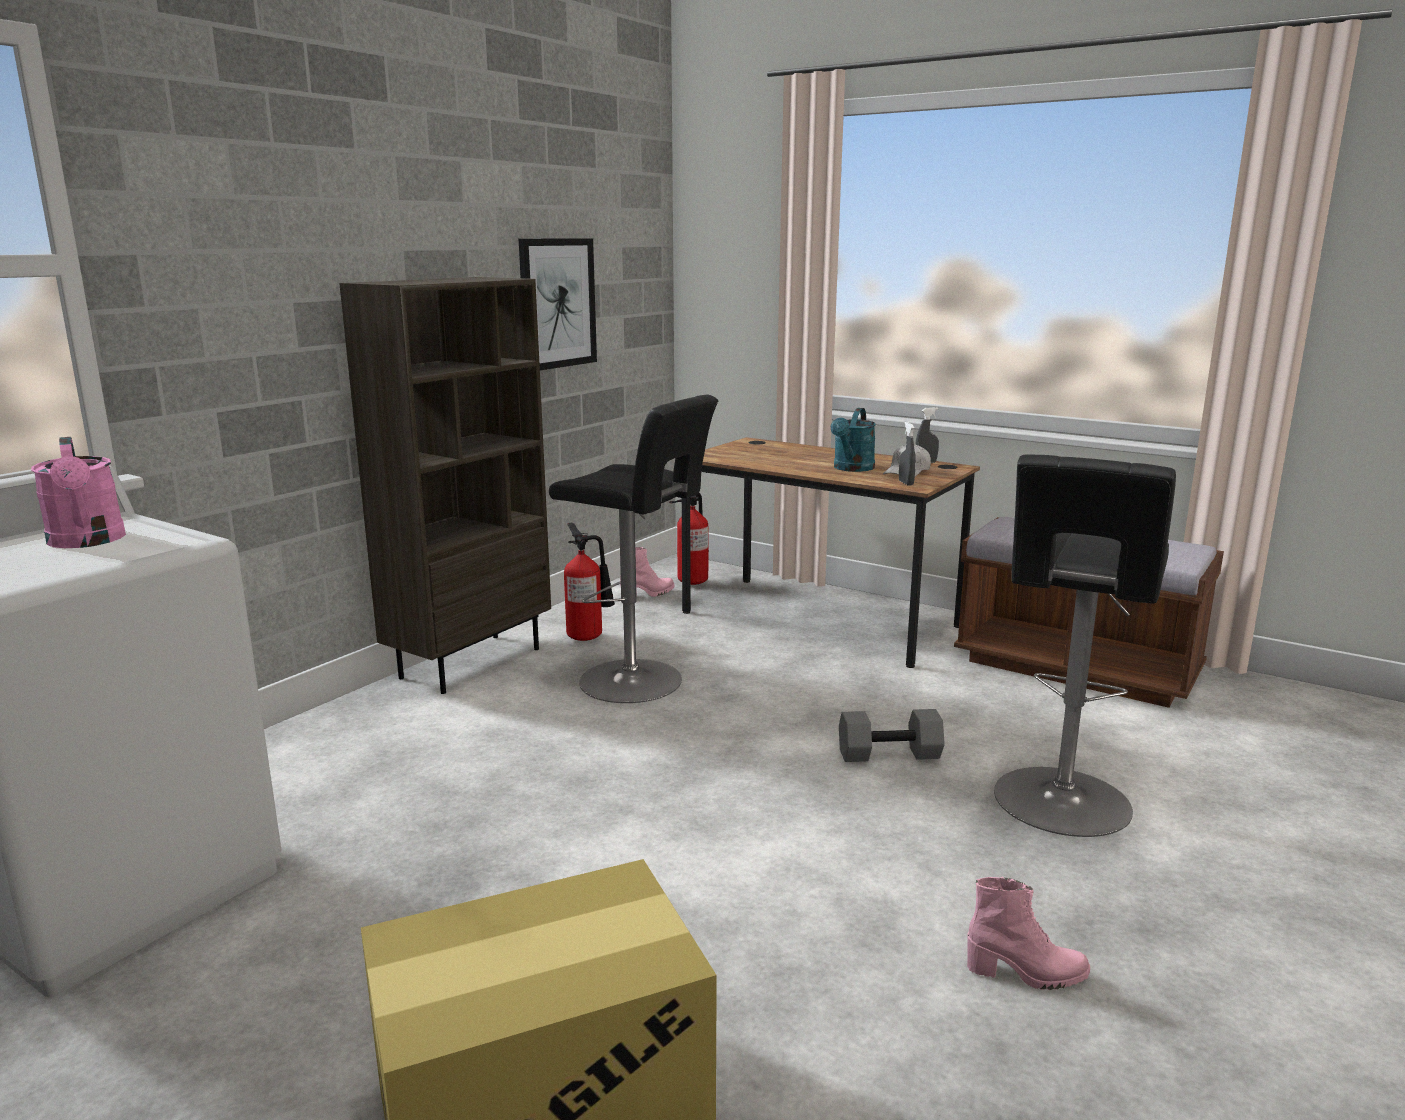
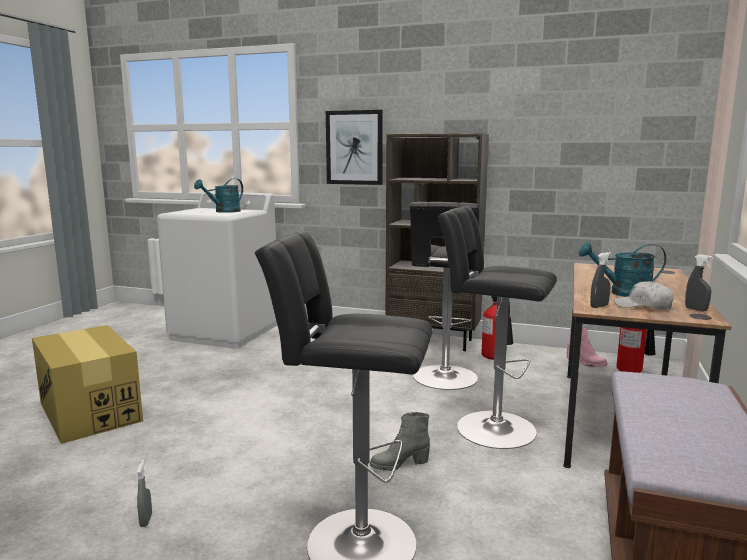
camera: 75 degrees right, 5 degrees down
(87, 541) = (223, 211): pink watering can -> turquoise watering can
(557, 303) = (560, 153): picture -> picture (354, 147)
(809, 684) = (490, 428): none -> black stool
(890, 754) = (399, 464): grey dumbbell -> grey boot
(1026, 974) = (146, 520): pink boot -> grey spray bottle

